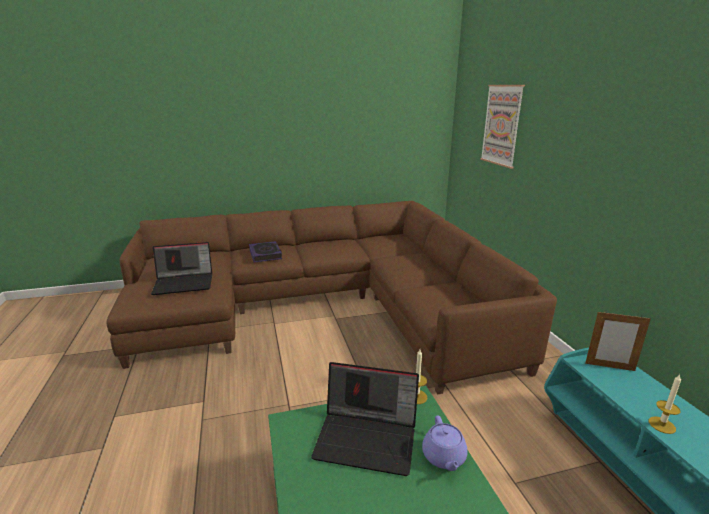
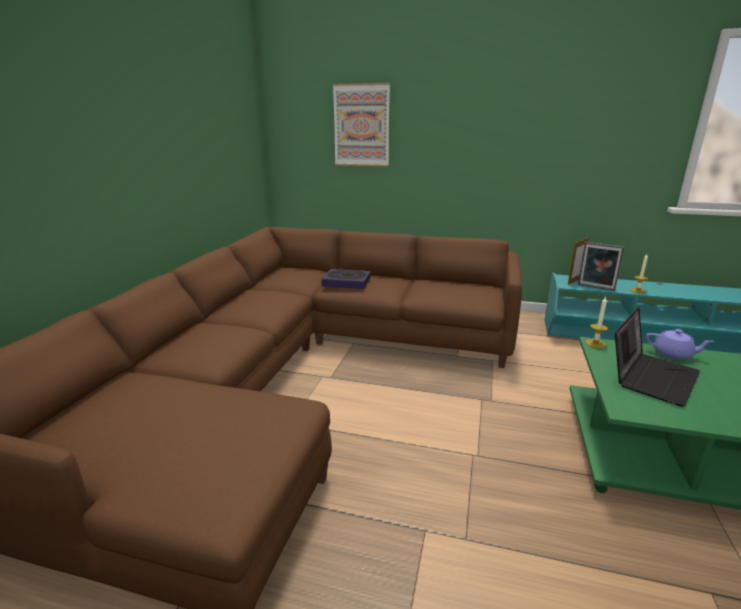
camera: 60 degrees left, 0 degrees up
(185, 283) = (217, 423): laptop -> none
(265, 254) = (211, 341): book -> book (346, 282)
(608, 385) = (595, 288): none -> picture frame

